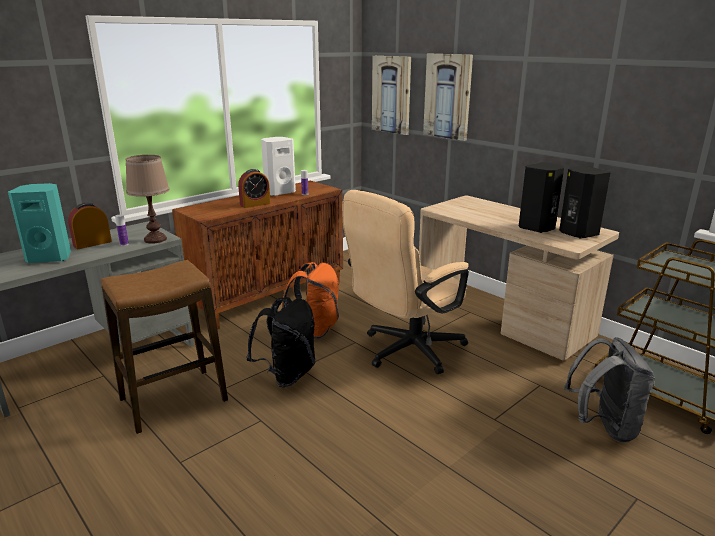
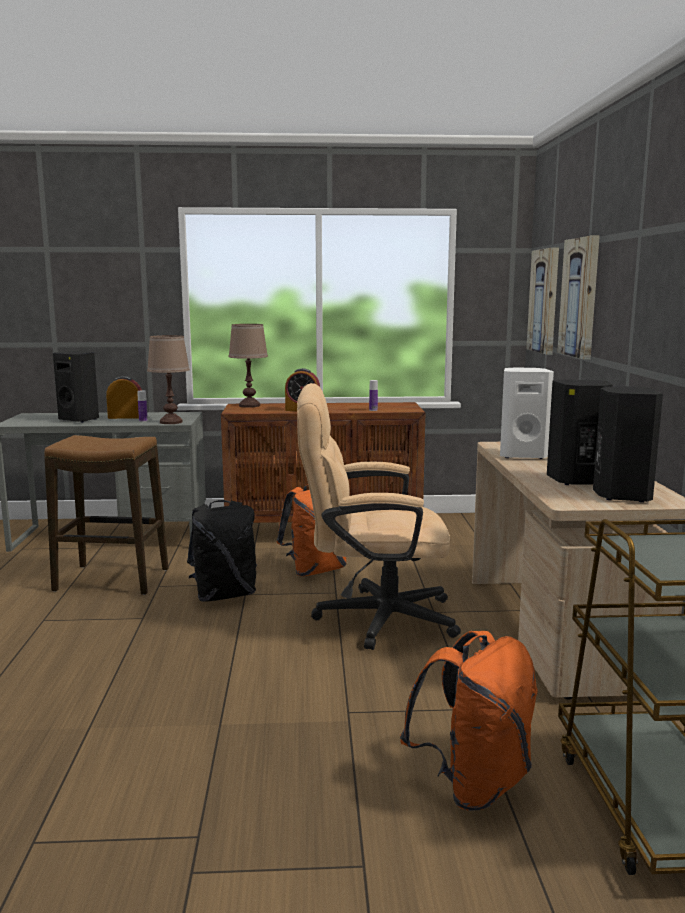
camera: 40 degrees right, 10 degrees down
(51, 257) = (80, 419): turquoise speaker -> black speaker
(200, 208) = (250, 405): none -> brown table lamp
(279, 192) = (352, 405): white speaker -> white speaker (522, 455)
(603, 426) = (473, 783): grey backpack -> orange backpack

